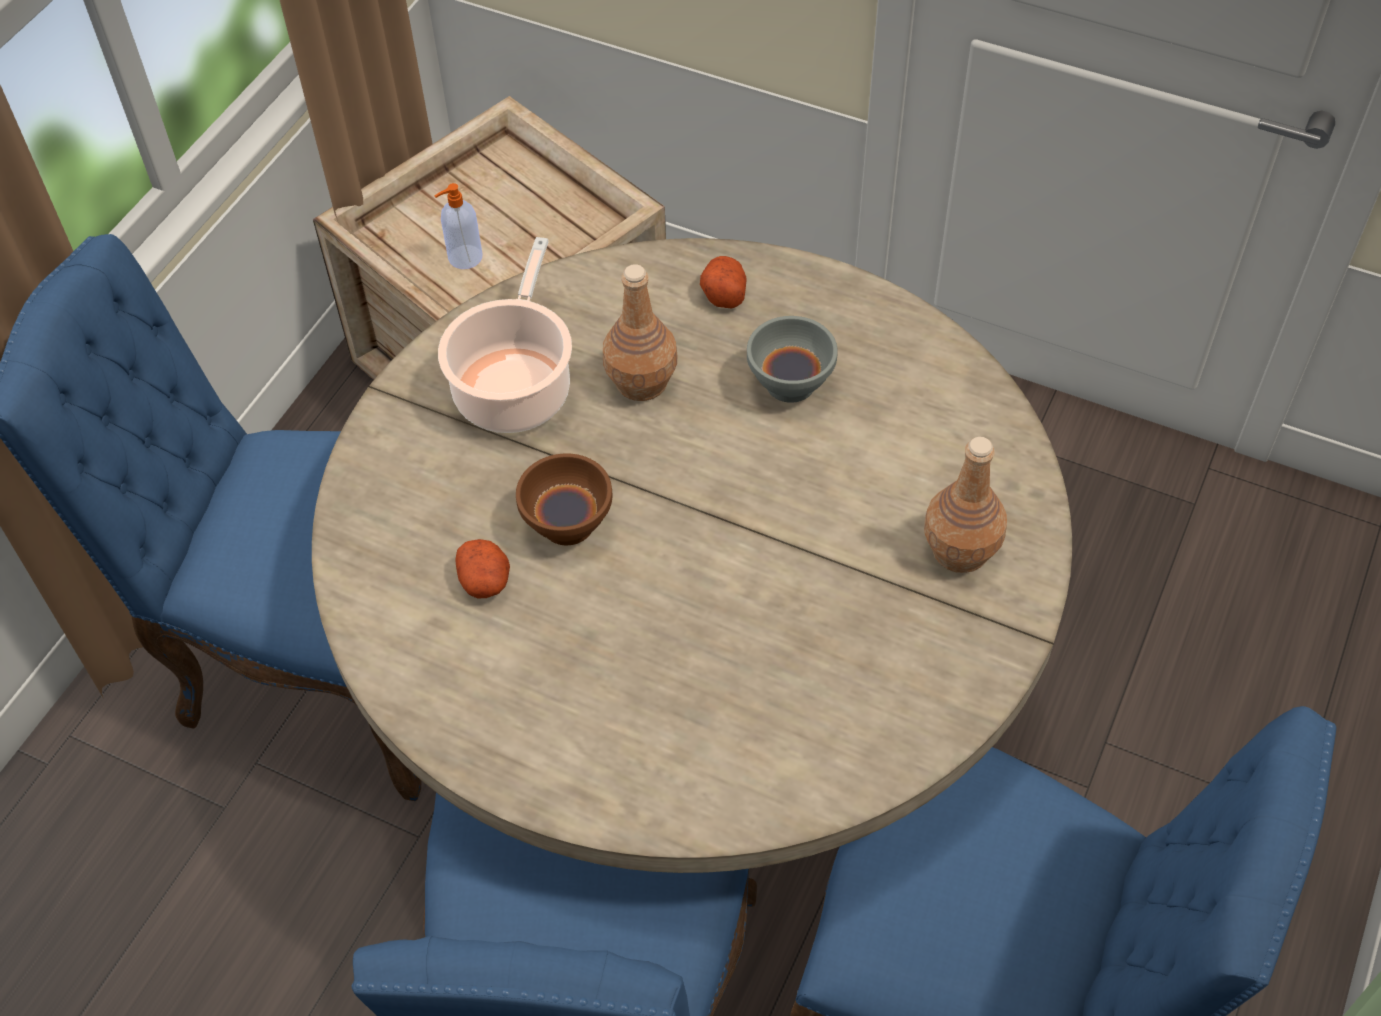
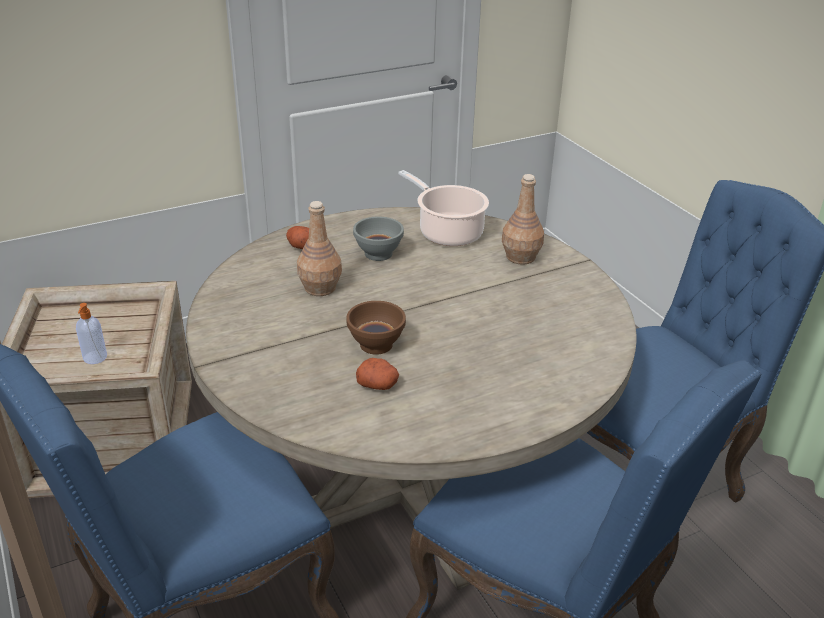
camera: 55 degrees left, 20 degrees down
(515, 387) = (268, 323): cooking pot -> cooking pot (447, 232)

